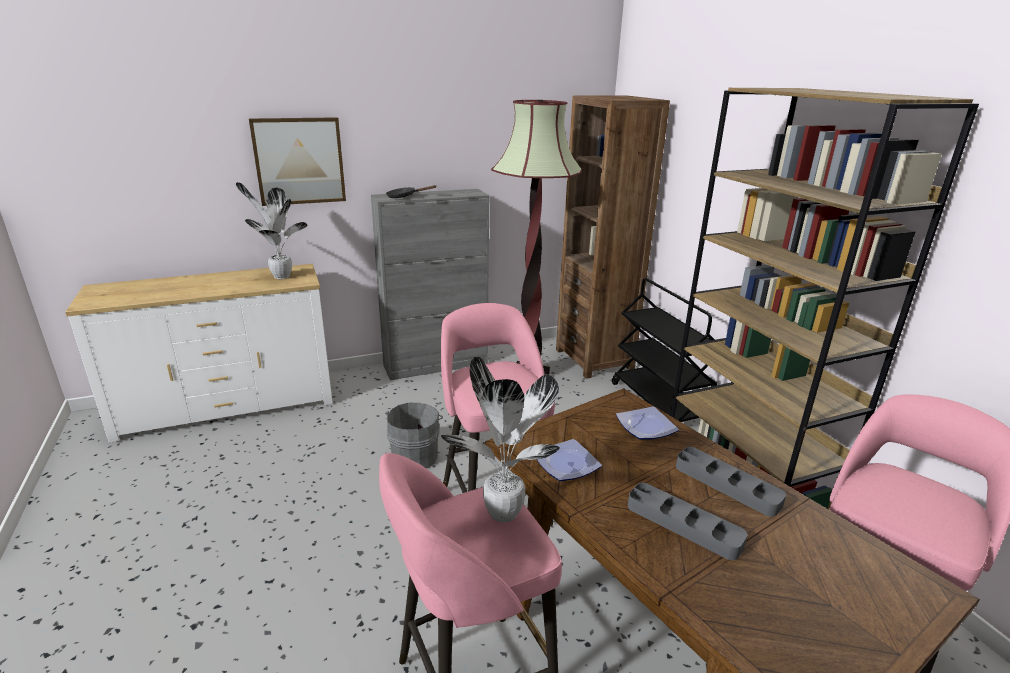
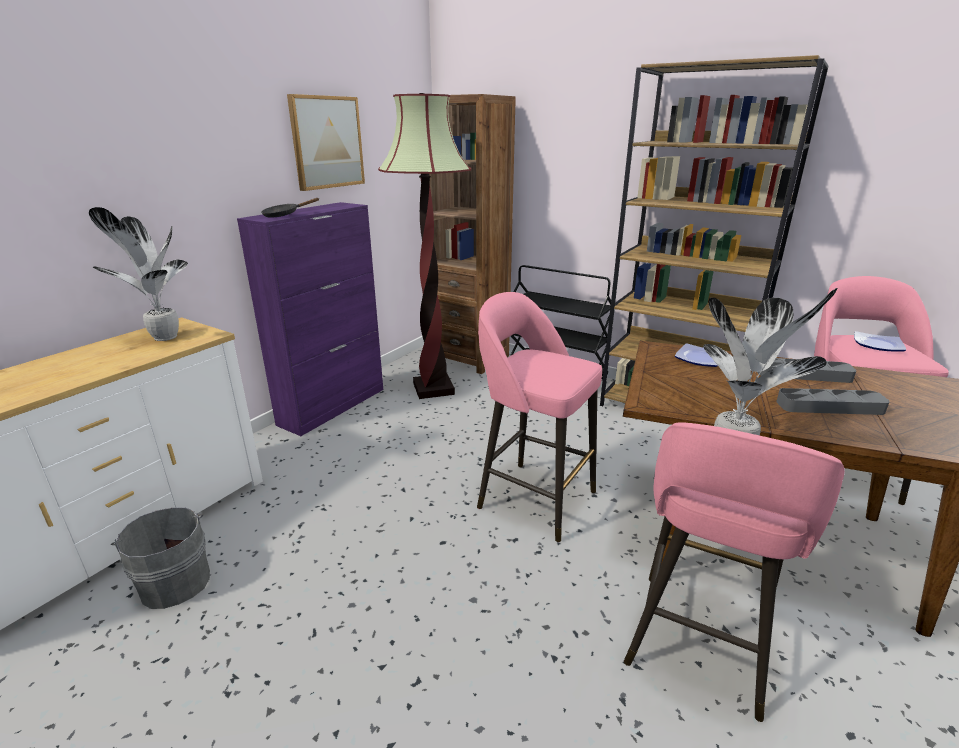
camera: 35 degrees left, 0 degrees up
(299, 161) = (141, 180): picture -> picture (327, 142)
(415, 455) = (415, 490): grey bucket -> grey bucket (175, 580)
(436, 364) = (333, 406): grey cabinet -> purple cabinet
(568, 464) = (705, 401): plate -> plate (878, 345)

